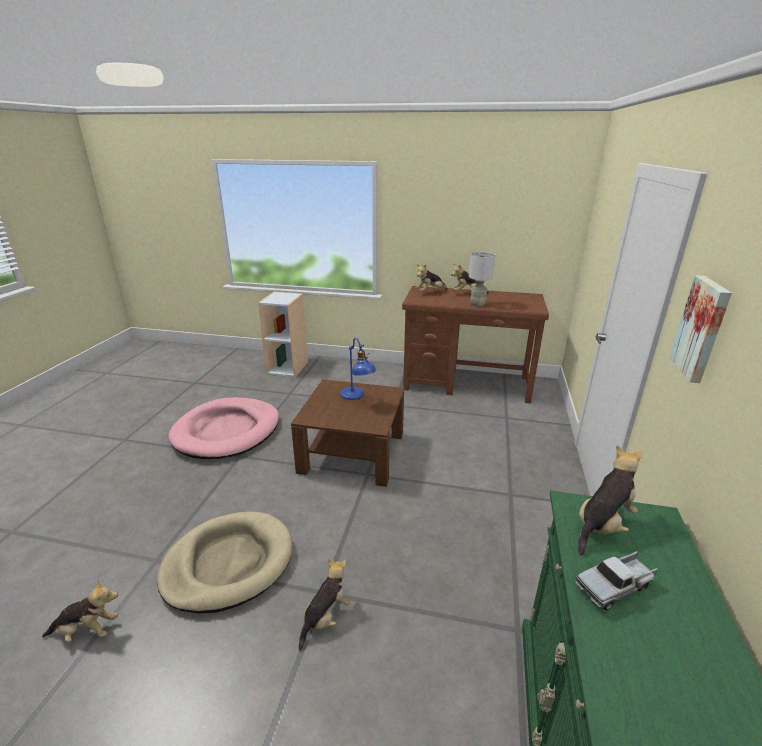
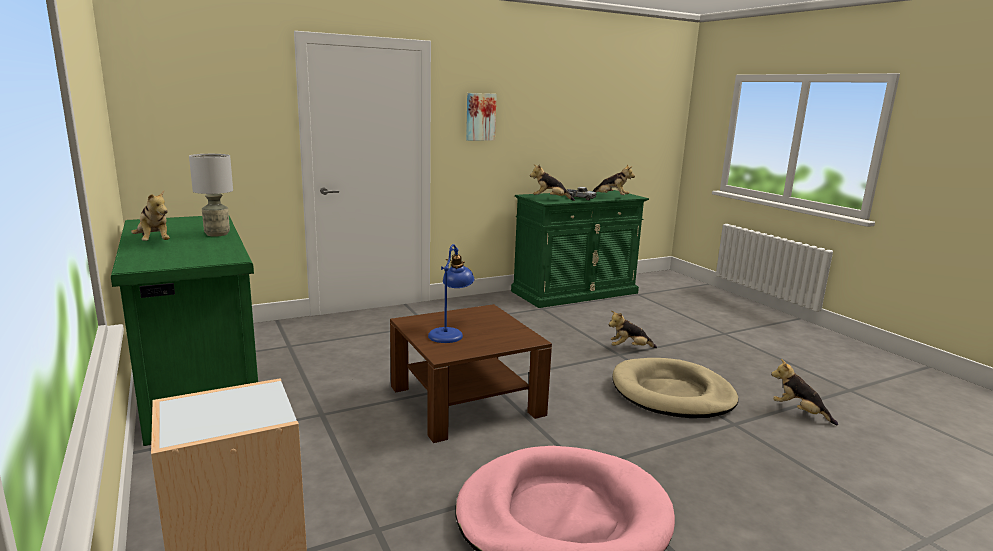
camera: 130 degrees left, 10 degrees down
(430, 292) = (161, 258): plush toy -> plush toy (611, 197)
(467, 383) = (197, 384): brown desk -> green desk

